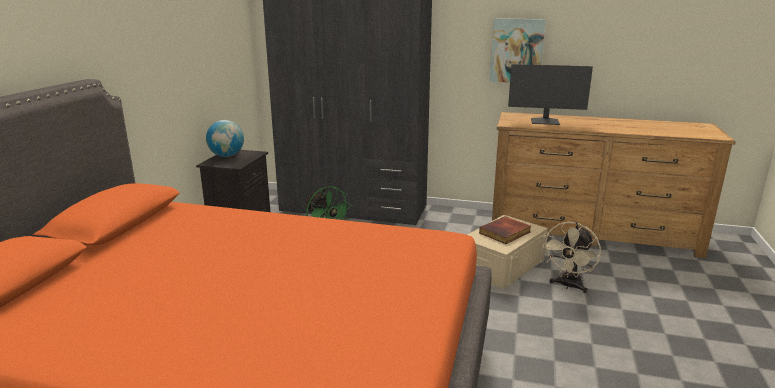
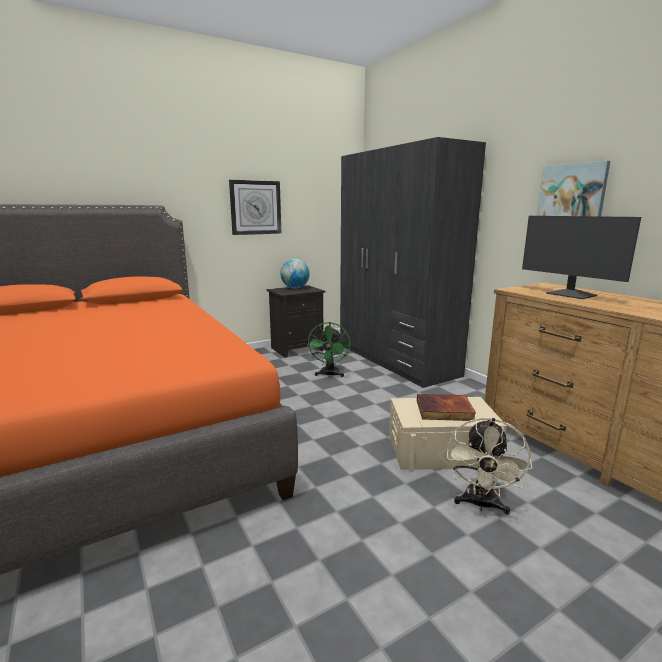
camera: 45 degrees right, 5 degrees down
(172, 61) = (255, 207): none -> wall clock
(568, 286) = (481, 505): beige fan -> beige fan turned 60 degrees counterclockwise

